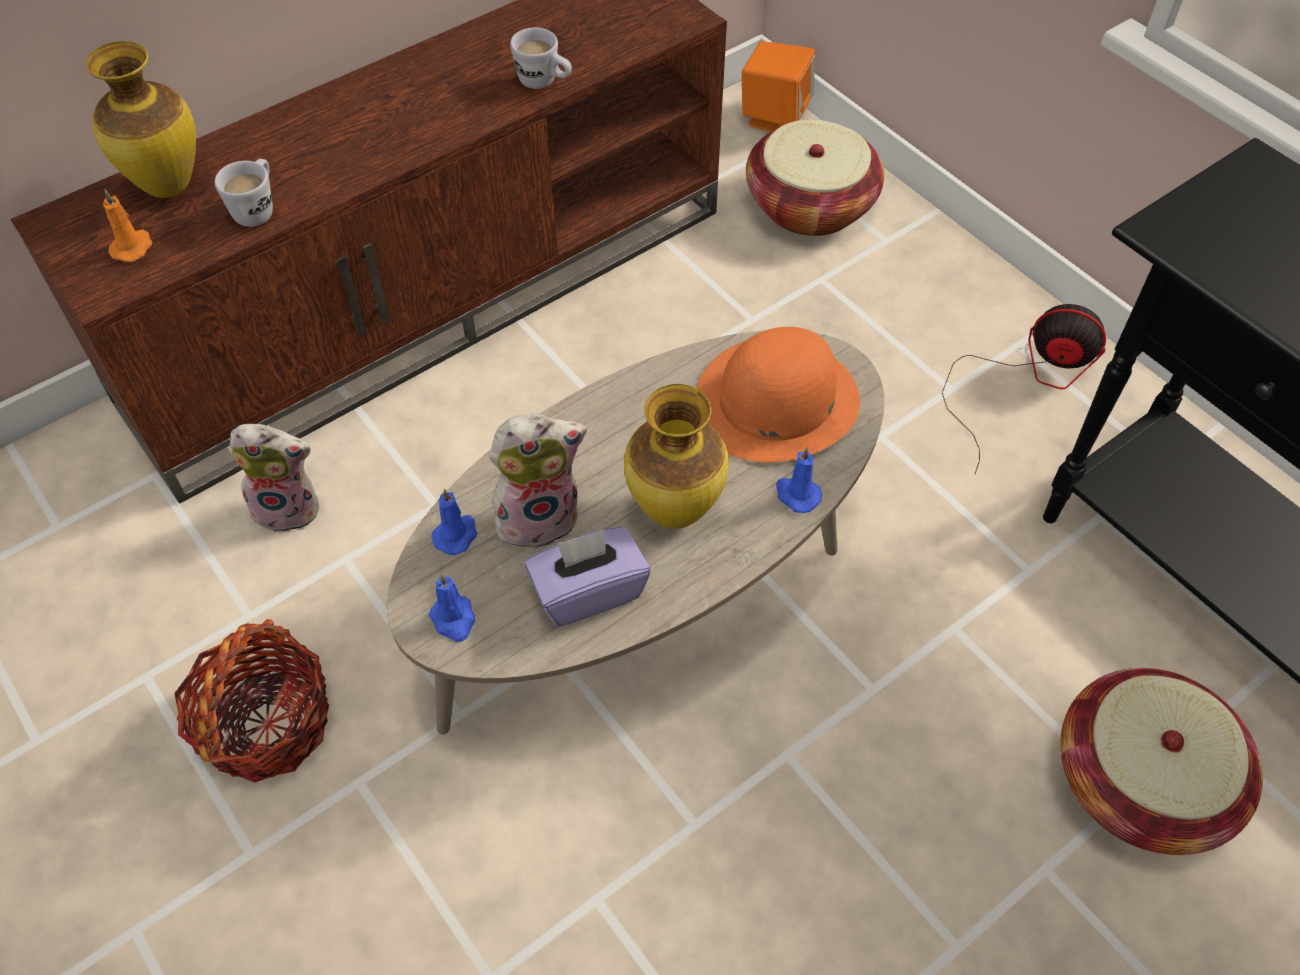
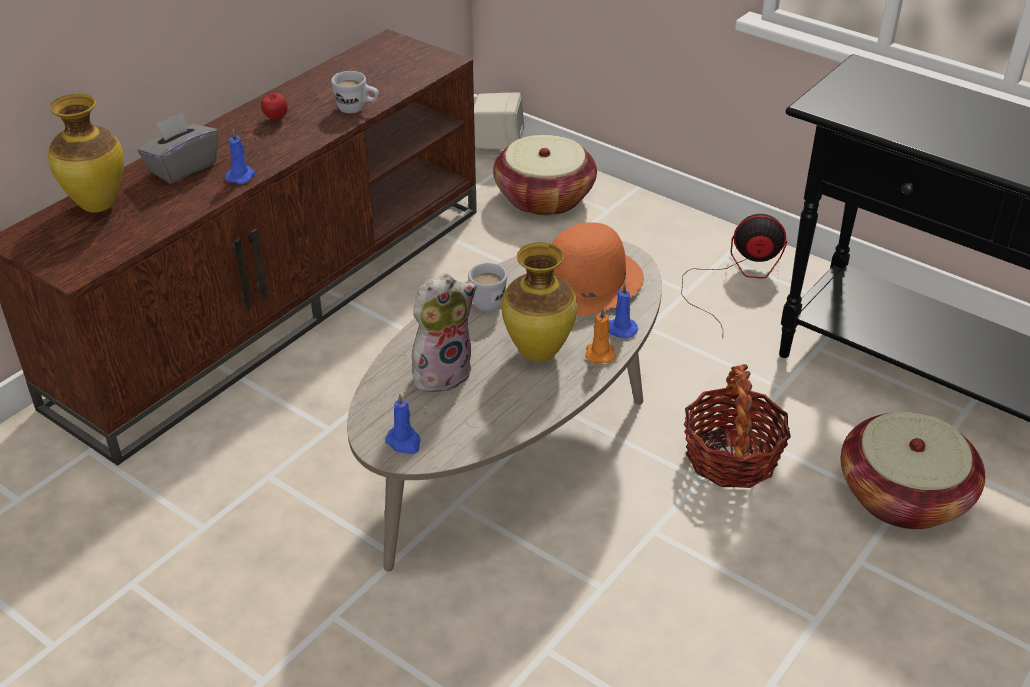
camera: 15 degrees left, 15 degrees down
(133, 247) = (86, 244): orange candle -> orange candle (600, 353)
(258, 209) = (174, 208): white mug -> white mug (488, 299)
(267, 723) = (244, 594): basket -> basket (731, 457)
(289, 507) = (210, 451): plush toy -> none
(291, 143) = (182, 168): none -> grey tissue box
(434, 82) = (275, 119): none -> apple
(456, 534) = (385, 394): blue candle -> blue candle (241, 176)
(588, 591) = (495, 408): purple tissue box -> none
(774, 117) = (497, 148): orange speaker -> beige speaker

